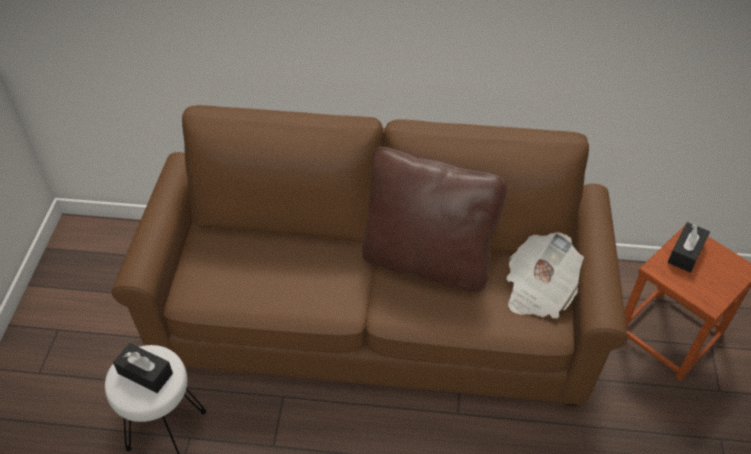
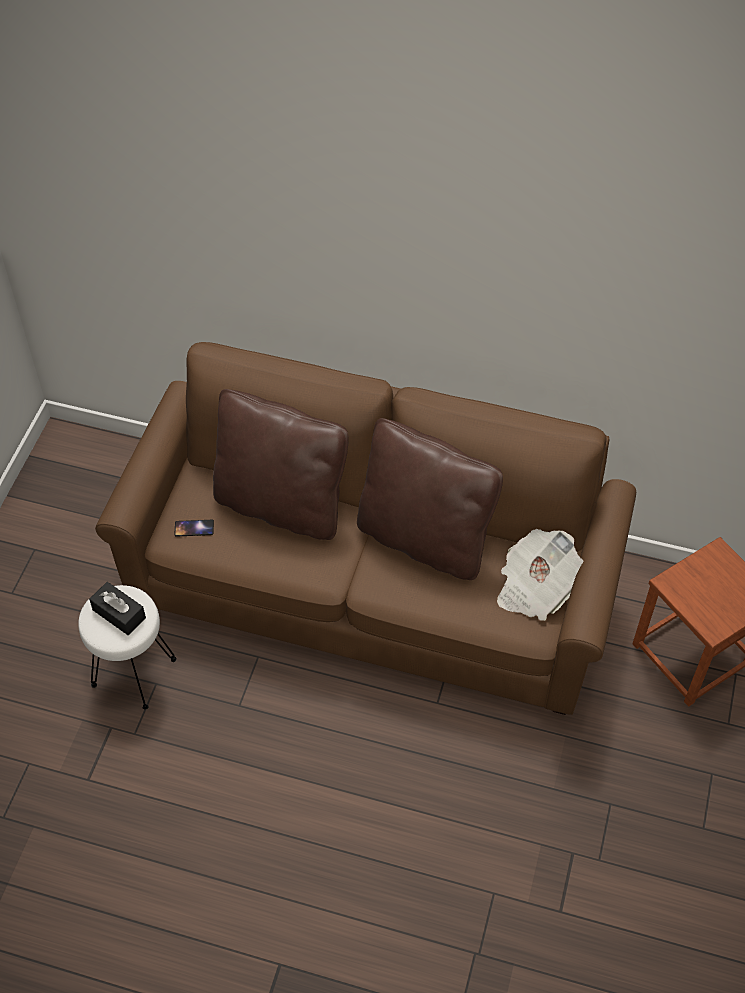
camera: 10 degrees right, 5 degrees up
(209, 282) = (194, 528): none -> phone
(288, 249) = (281, 504): none -> brown pillow
(685, 253) = (706, 570): black tissue box -> none

